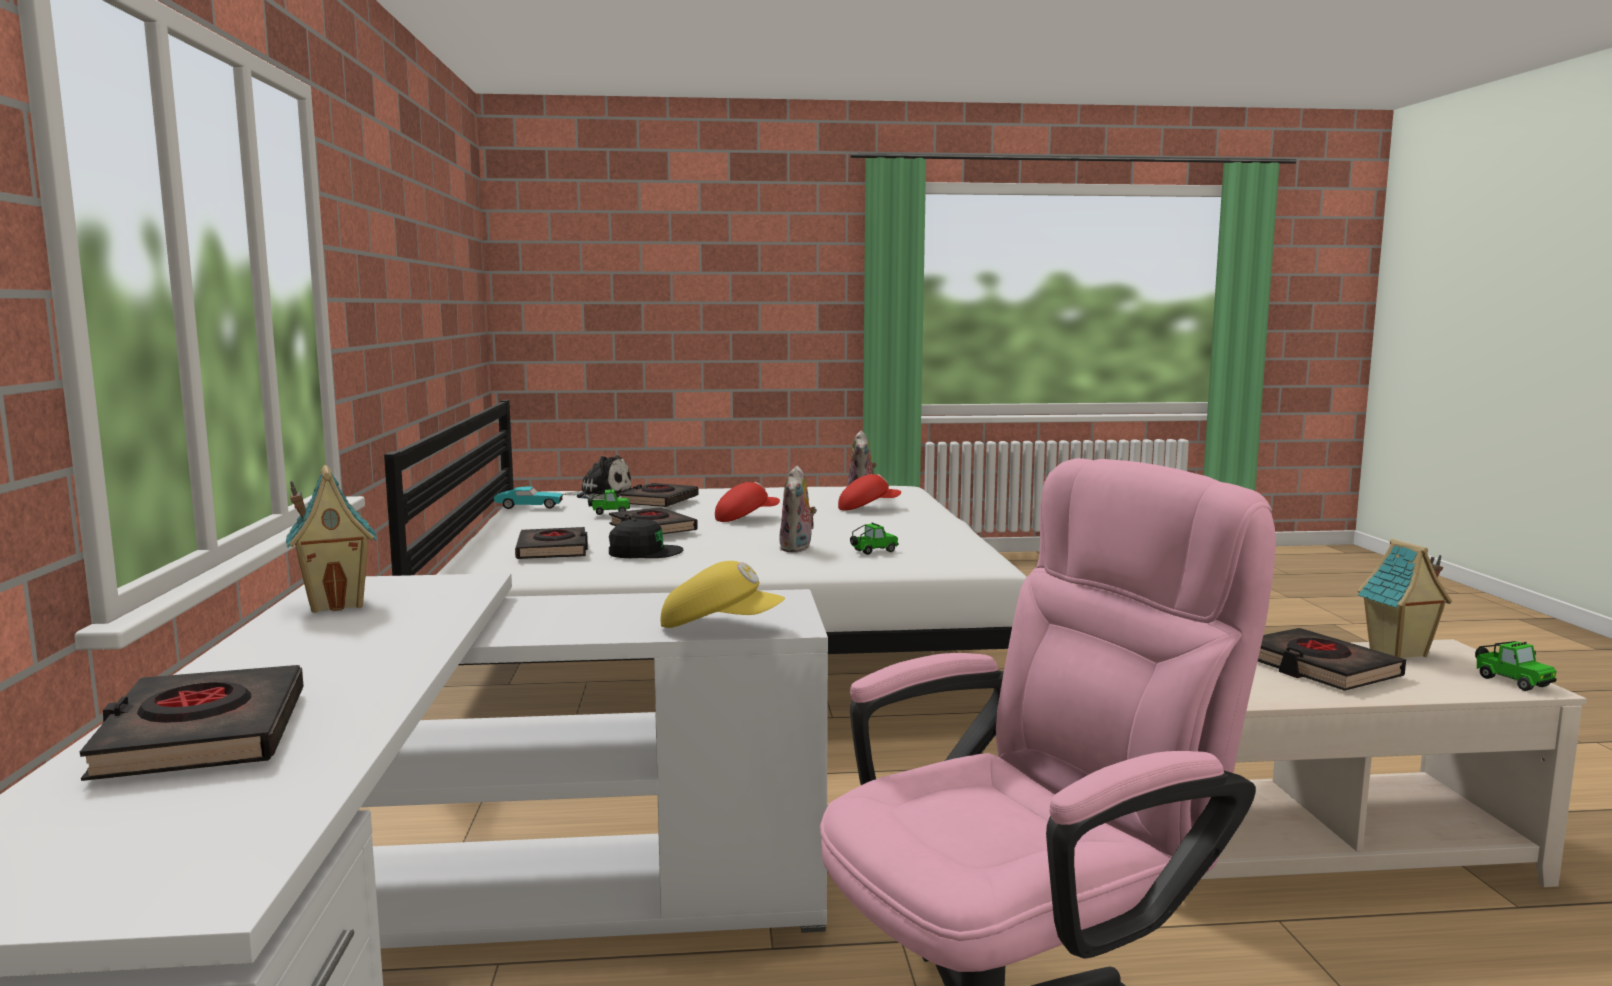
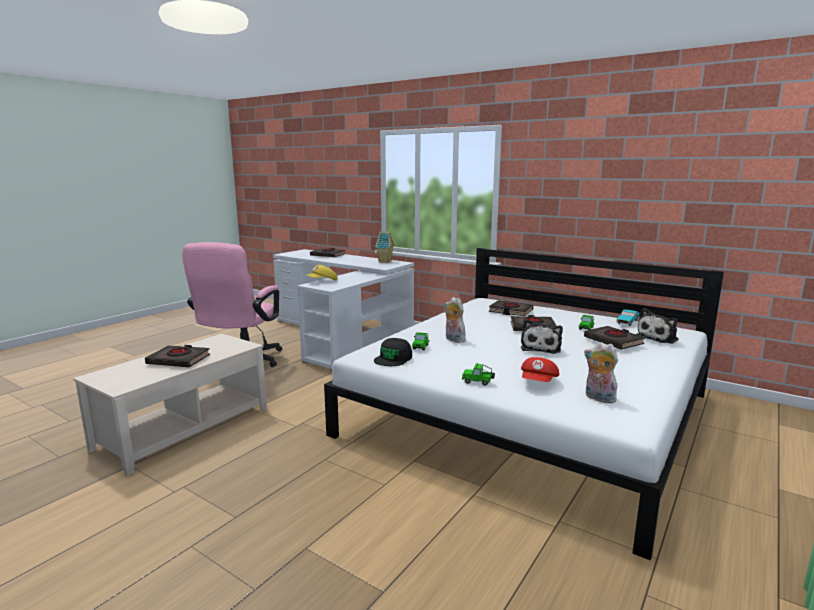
camera: 130 degrees right, 5 degrees up
(644, 552) = (486, 319): black cap -> black cap (393, 358)
(746, 518) = (541, 348): red cap -> plush toy
(1398, 653) = (144, 377): toy house -> none
(1510, 681) = (100, 376): toy car -> toy car (478, 382)

